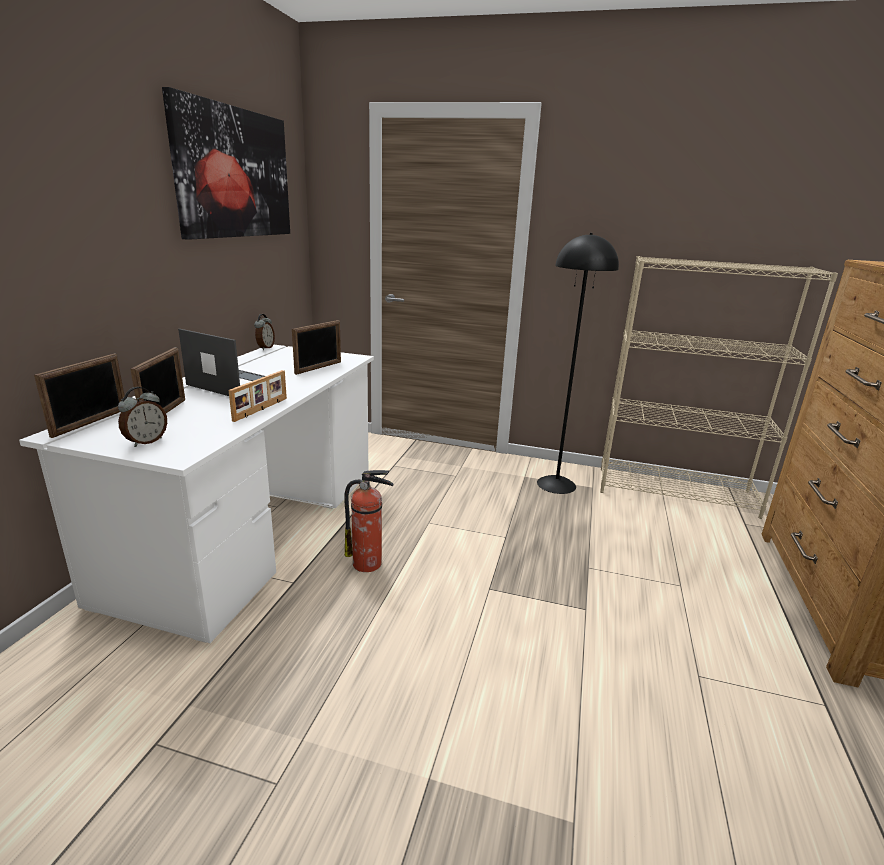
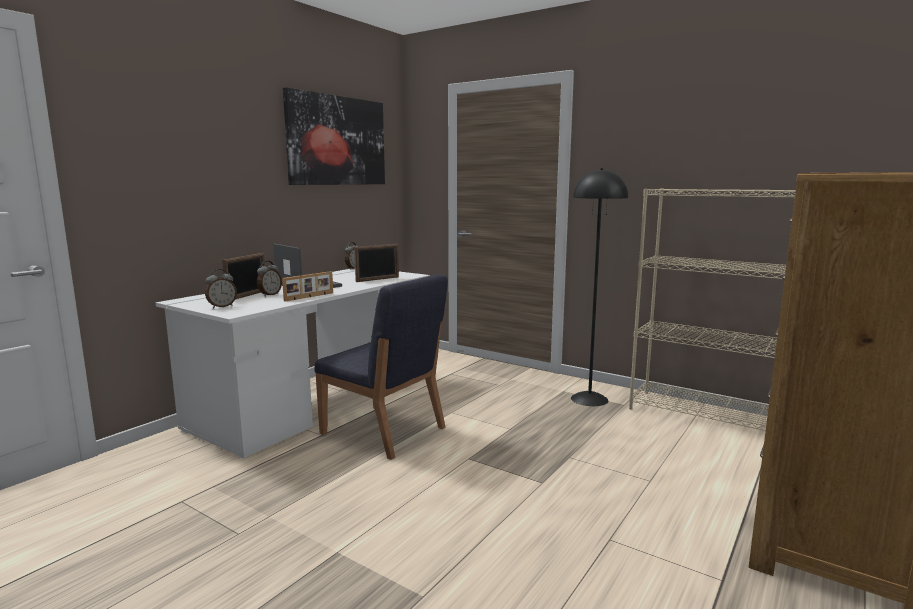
camera: 20 degrees right, 10 degrees down
(91, 422) = (200, 297): picture frame -> none
(198, 409) = (269, 295): none -> alarm clock
(368, 564) = (384, 431): fire extinguisher -> blue chair

